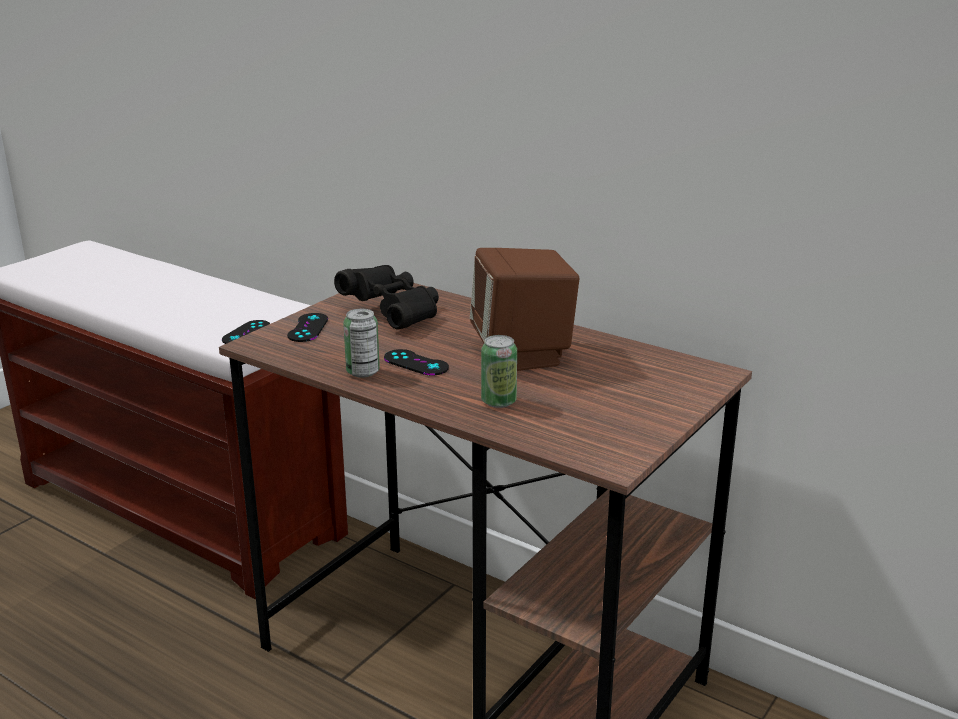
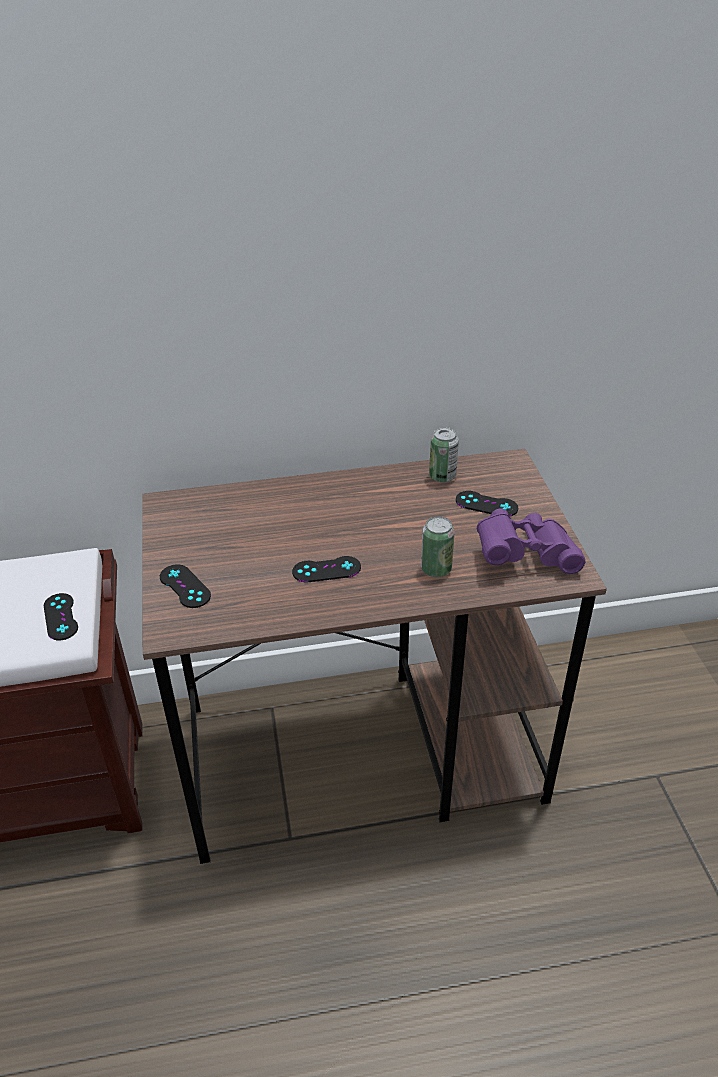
camera: 45 degrees left, 15 degrees up
(363, 372) = (304, 603): can -> can (442, 476)
(393, 313) = (226, 530): black binoculars -> none
(522, 355) = (382, 516): brown speaker -> none
(593, 430) = (524, 555): none -> purple binoculars
(630, 386) = (486, 504): none -> black game controller

